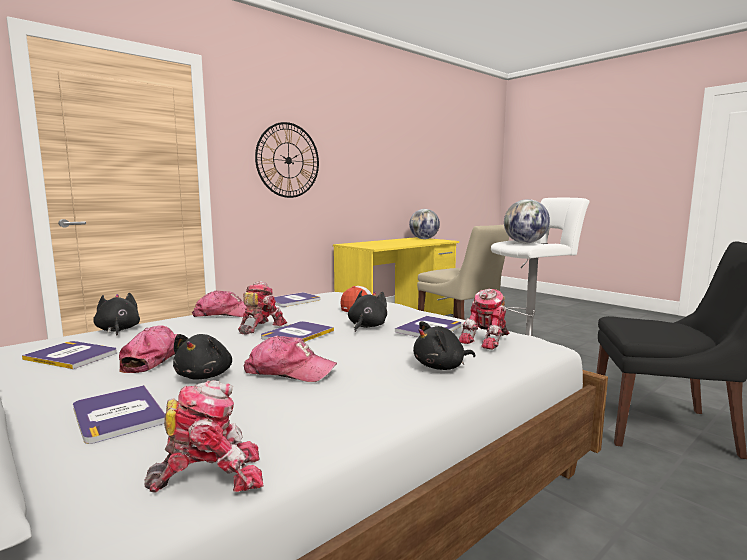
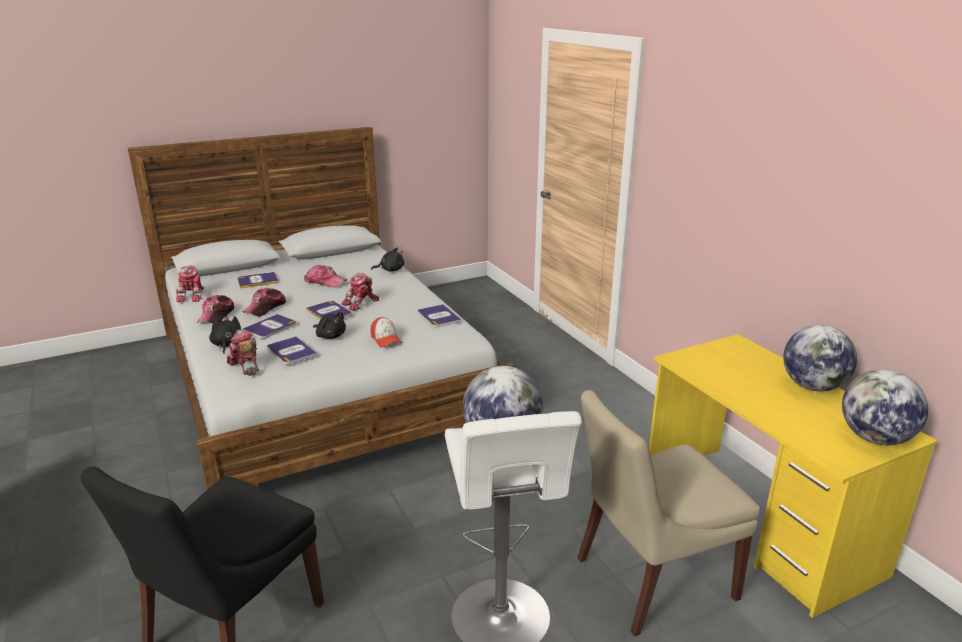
camera: 105 degrees right, 15 degrees up
(72, 356) = (346, 266): book -> book (270, 327)
(205, 375) = (283, 292): black plush toy -> none
(224, 314) = (408, 294): cap -> cap (216, 315)
(260, 327) = (361, 304): toy robot -> toy robot turned 105 degrees clockwise
(288, 160) = (710, 182): wall clock -> none
(386, 240) = (812, 386): none -> globe

